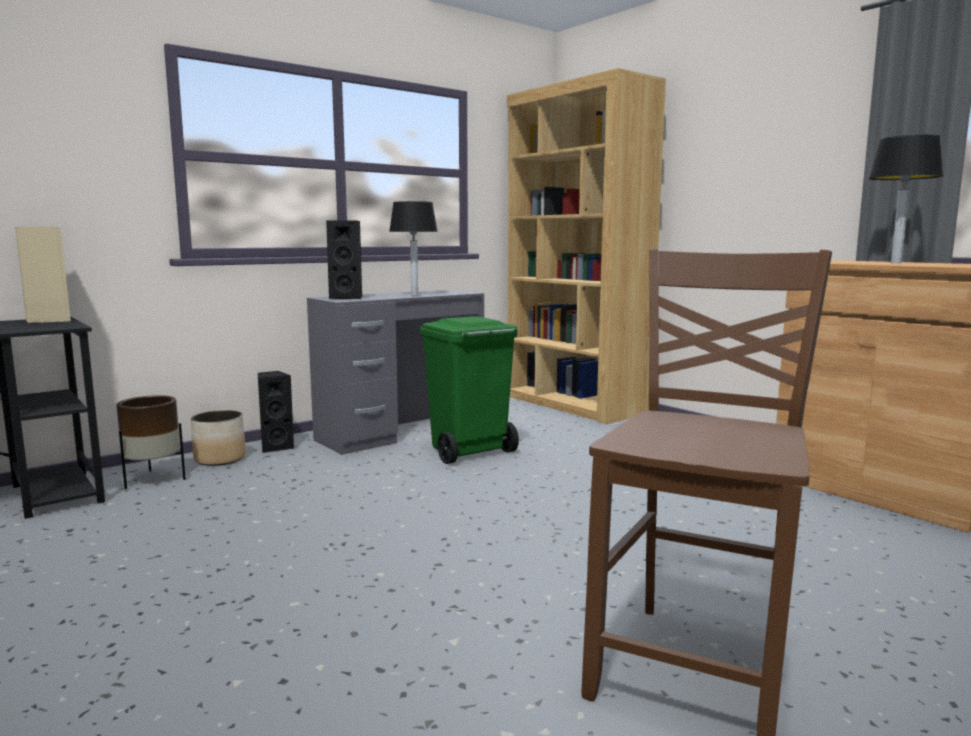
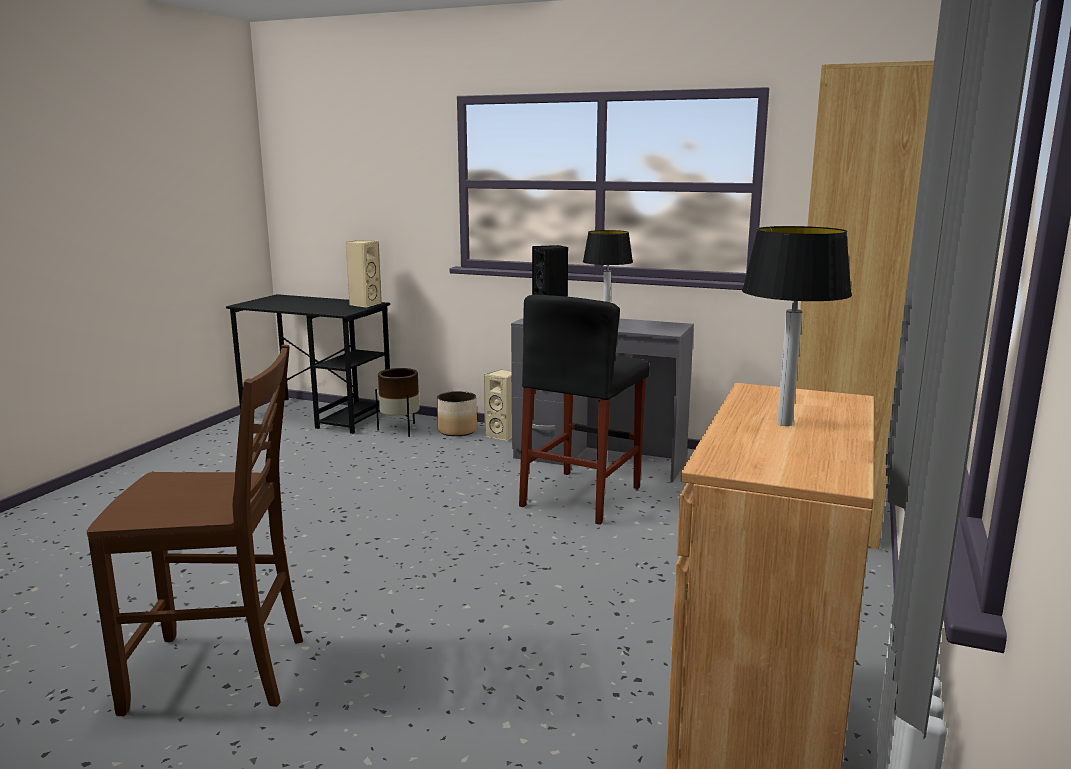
camera: 60 degrees right, 5 degrees up
(276, 447) = (502, 435): black speaker -> beige speaker
(468, 452) = (581, 496): green trash can -> black stool

